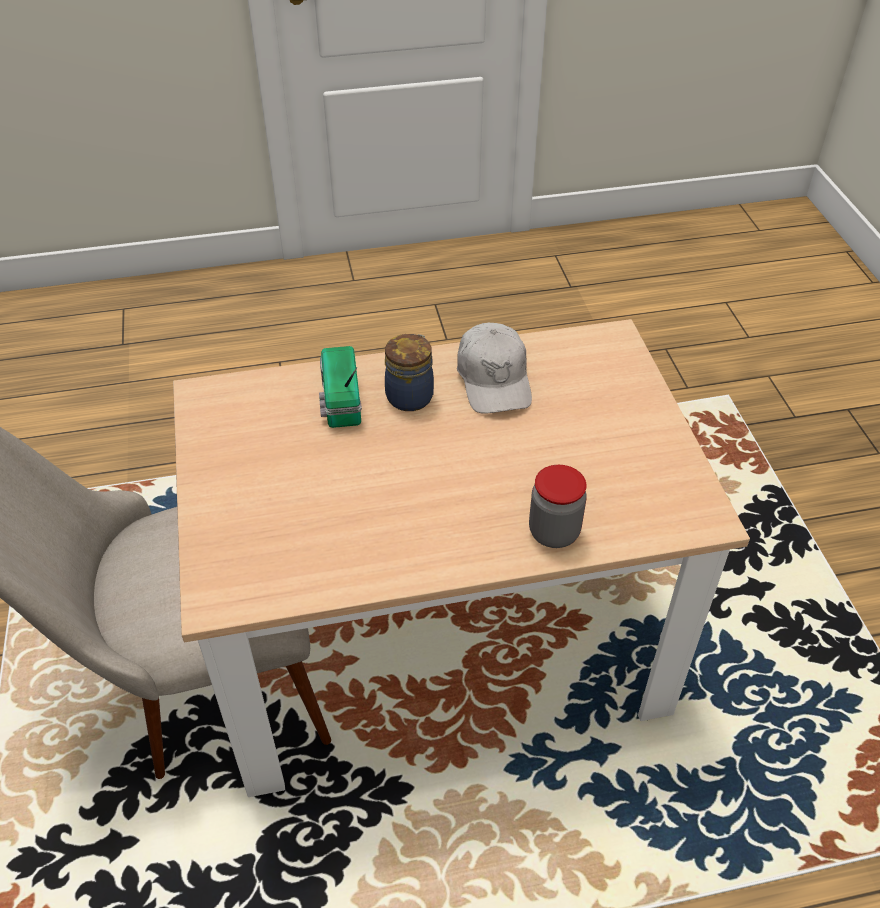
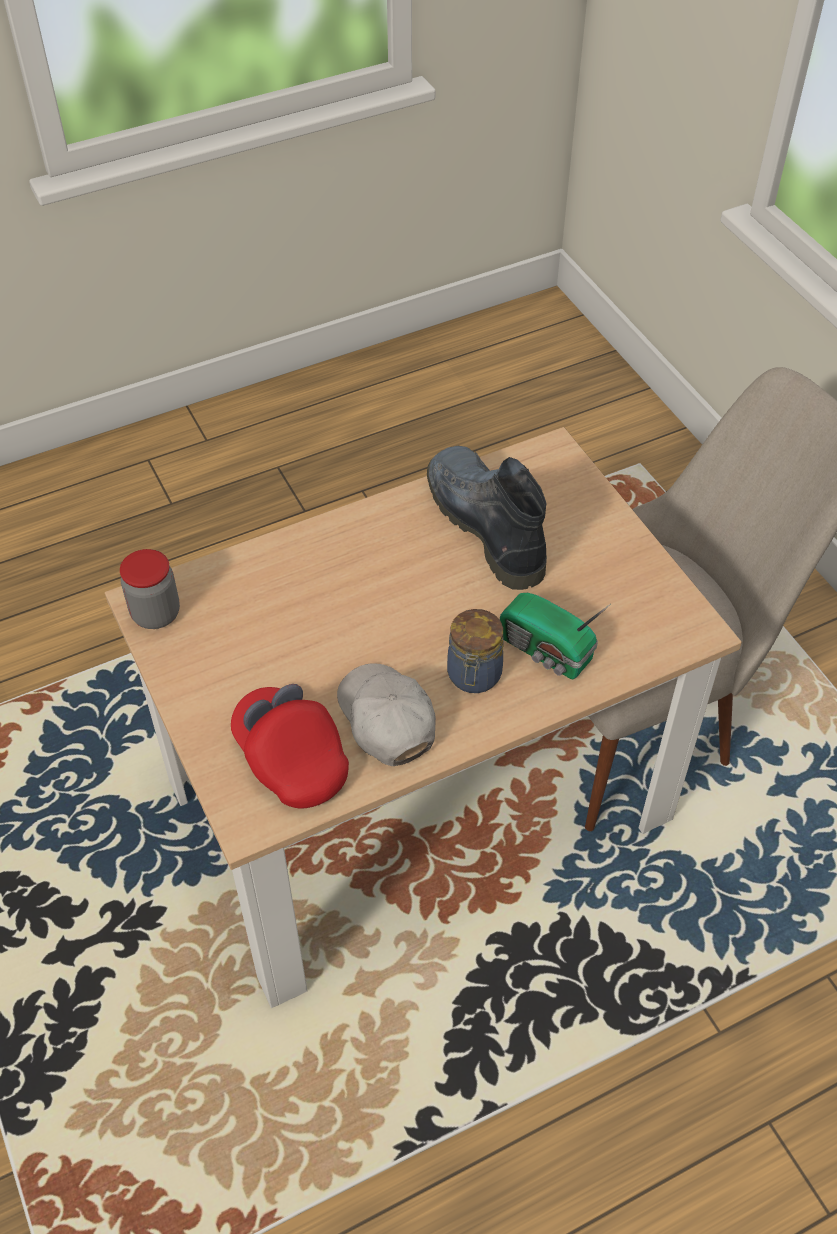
camera: 165 degrees right, 5 degrees up
(337, 528) = (484, 523): none -> boot
(340, 402) = (546, 652): radio -> radio turned 150 degrees clockwise
(554, 532) = (288, 559): jar -> jar (156, 614)
(578, 368) = (291, 759): none -> red cap

